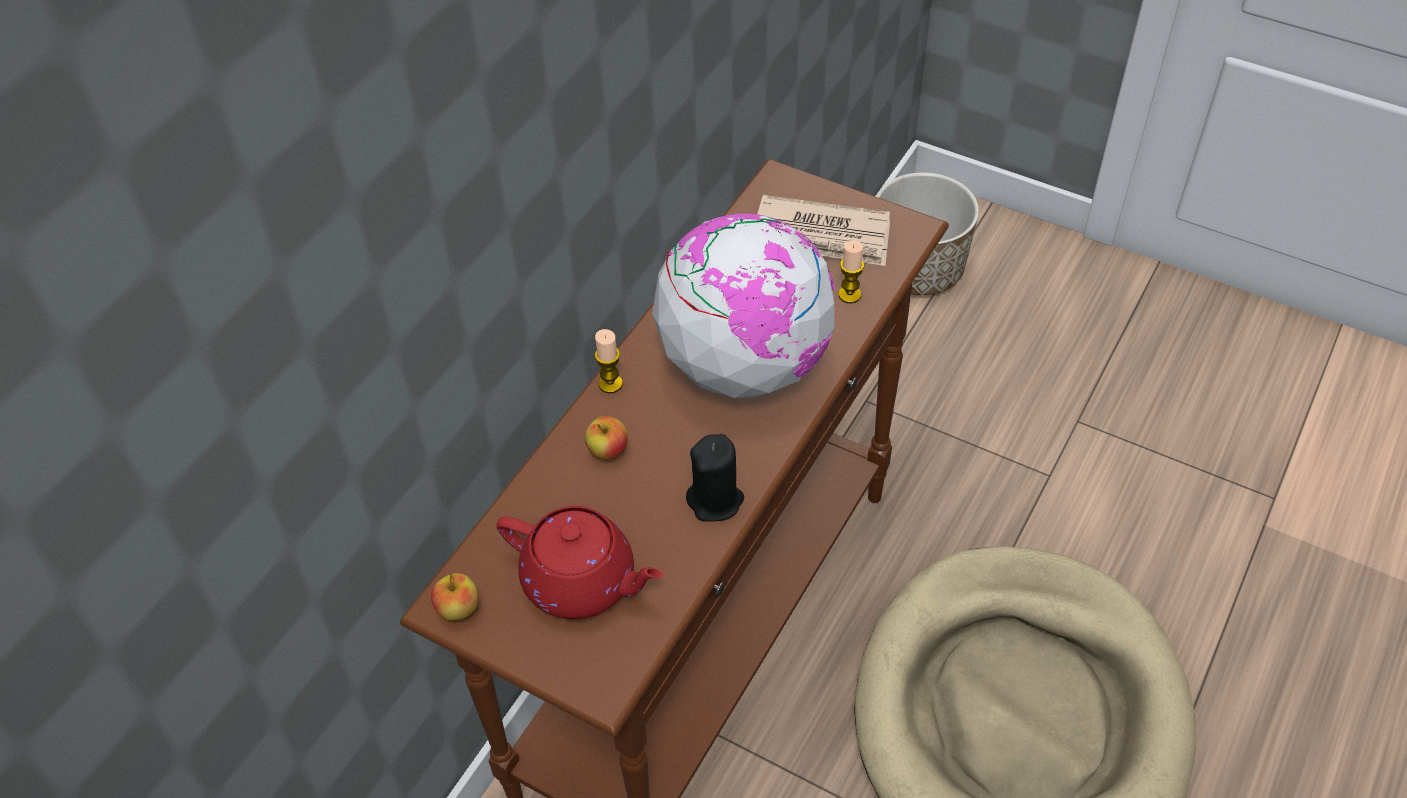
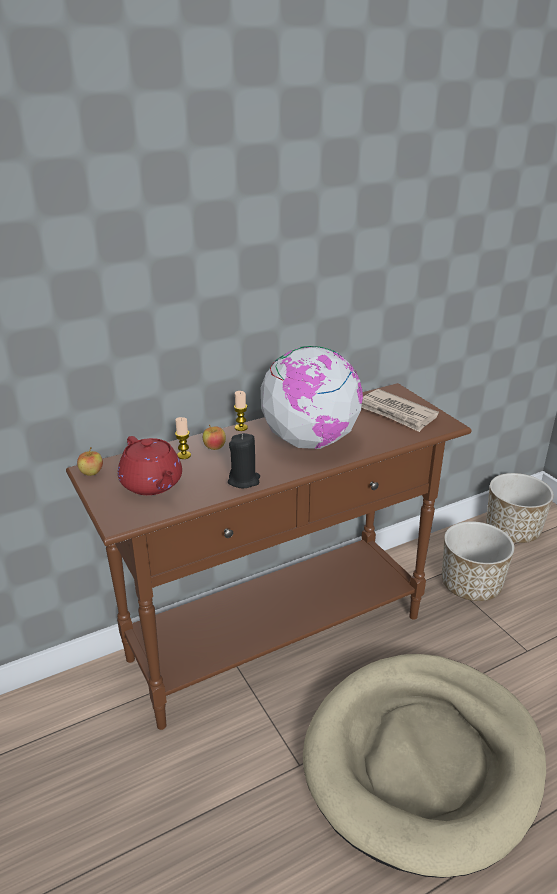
camera: 30 degrees right, 20 degrees down
(849, 295) = (389, 436): candle -> candle (184, 455)
(918, 401) = (471, 585): none -> planter

